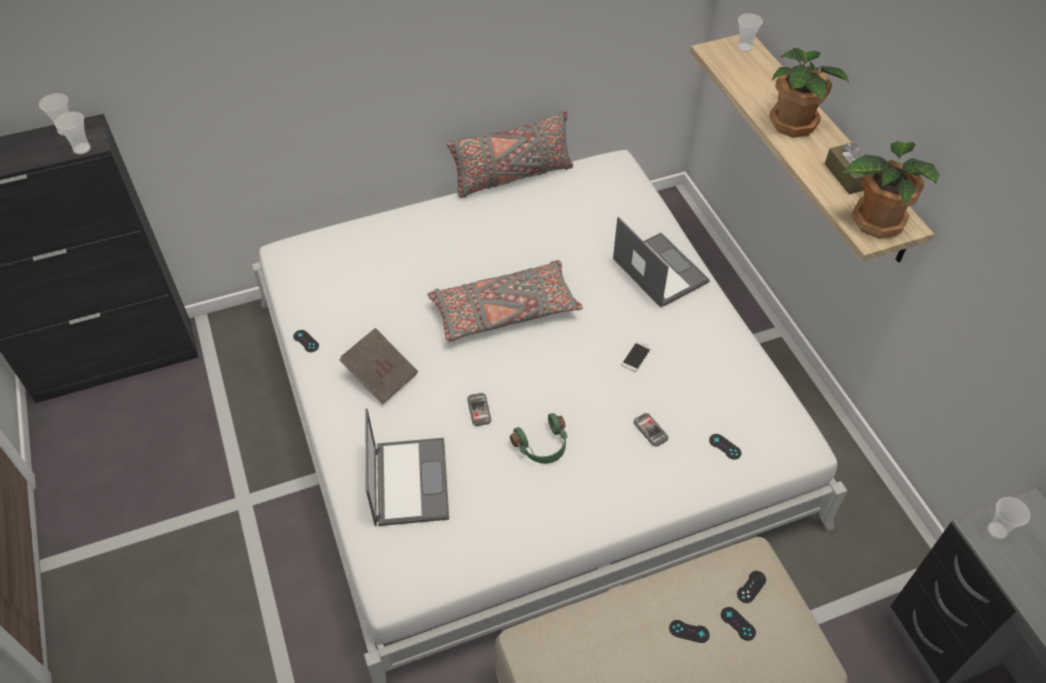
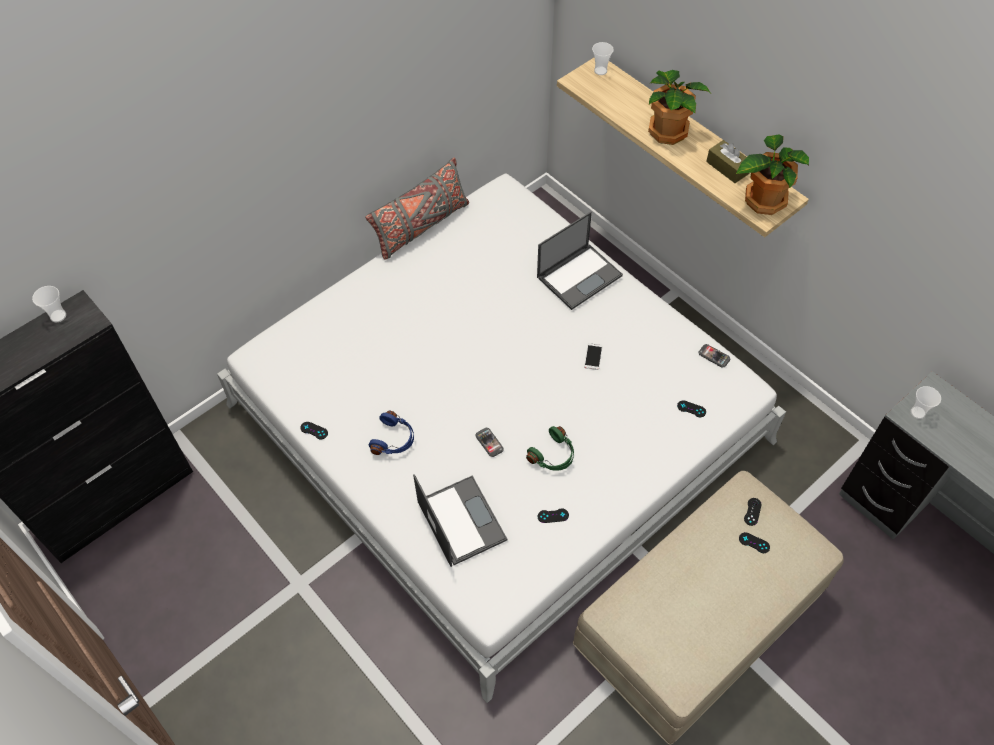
camera: 20 degrees left, 5 degrees up
(82, 149) = (84, 329): cup -> none
(381, 375) = (394, 439): brown book -> blue headphones
(504, 311) = (470, 351): grey pillow -> none
(650, 430) = (630, 414): phone -> phone (714, 356)
(659, 270) = (580, 276): laptop -> laptop turned 105 degrees clockwise
(689, 631) = (722, 561): black game controller -> black game controller (553, 516)

